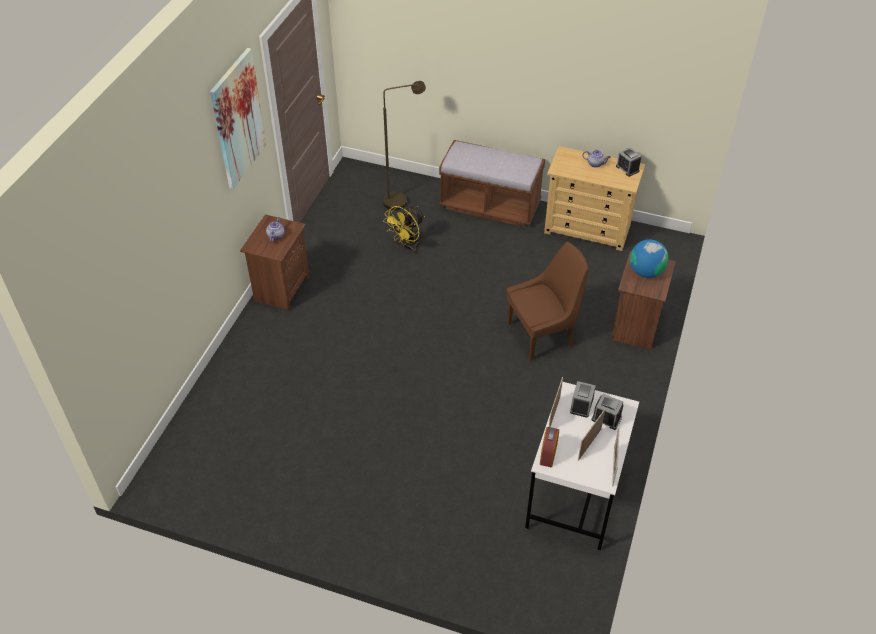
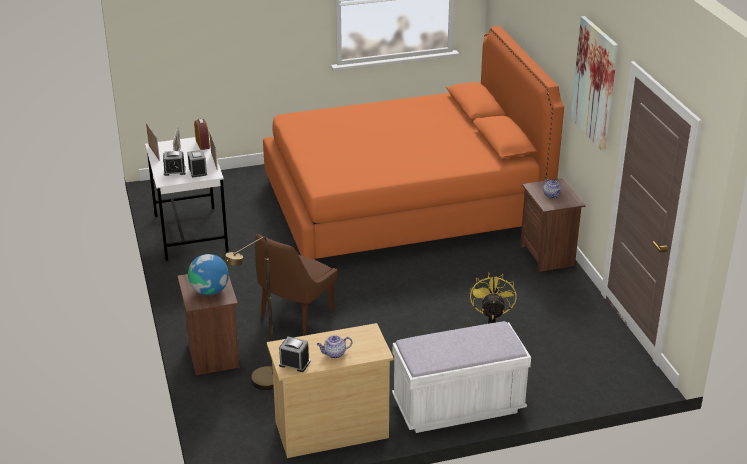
camera: 145 degrees right, 15 degrees down
(330, 418) = (403, 205): none -> orange bed
(401, 200) = (552, 369): brown floor lamp -> brown floor lamp (261, 385)
(490, 206) = (458, 406): brown bench -> white bench

